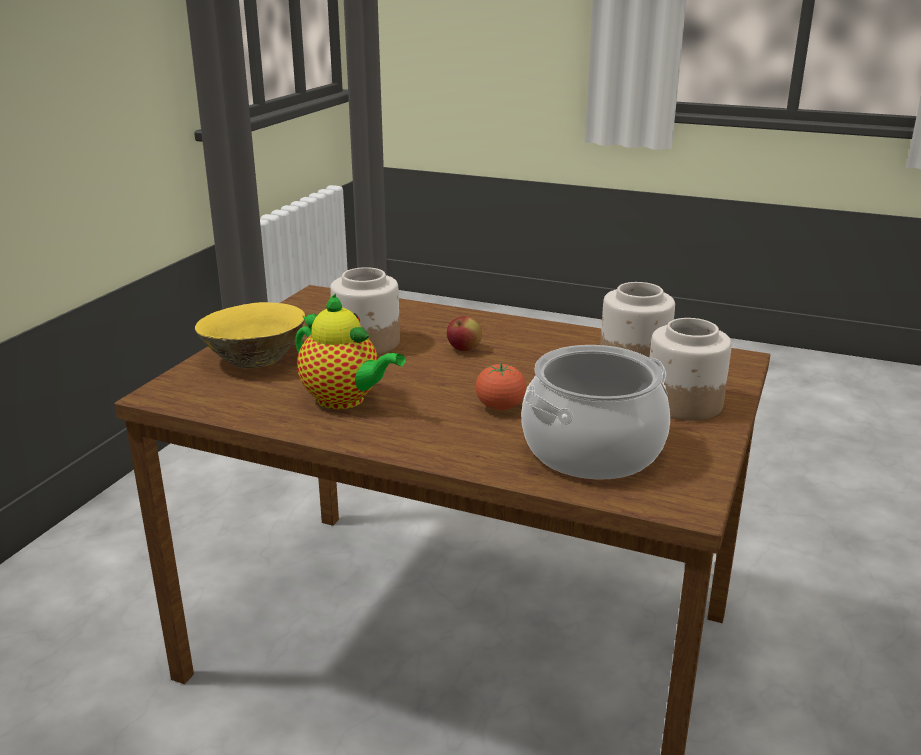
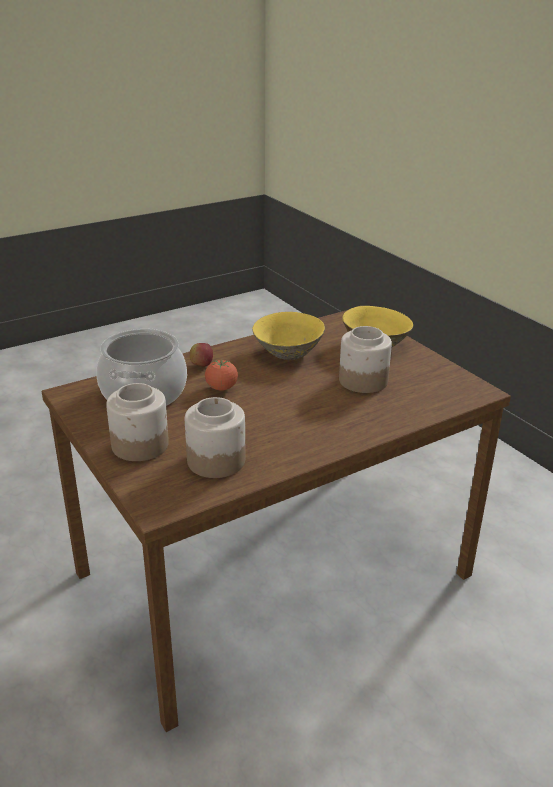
camera: 125 degrees right, 5 degrees up
(345, 400) = (288, 353): teapot -> yellow bowl
(464, 349) = (312, 407): apple -> apple (201, 365)

